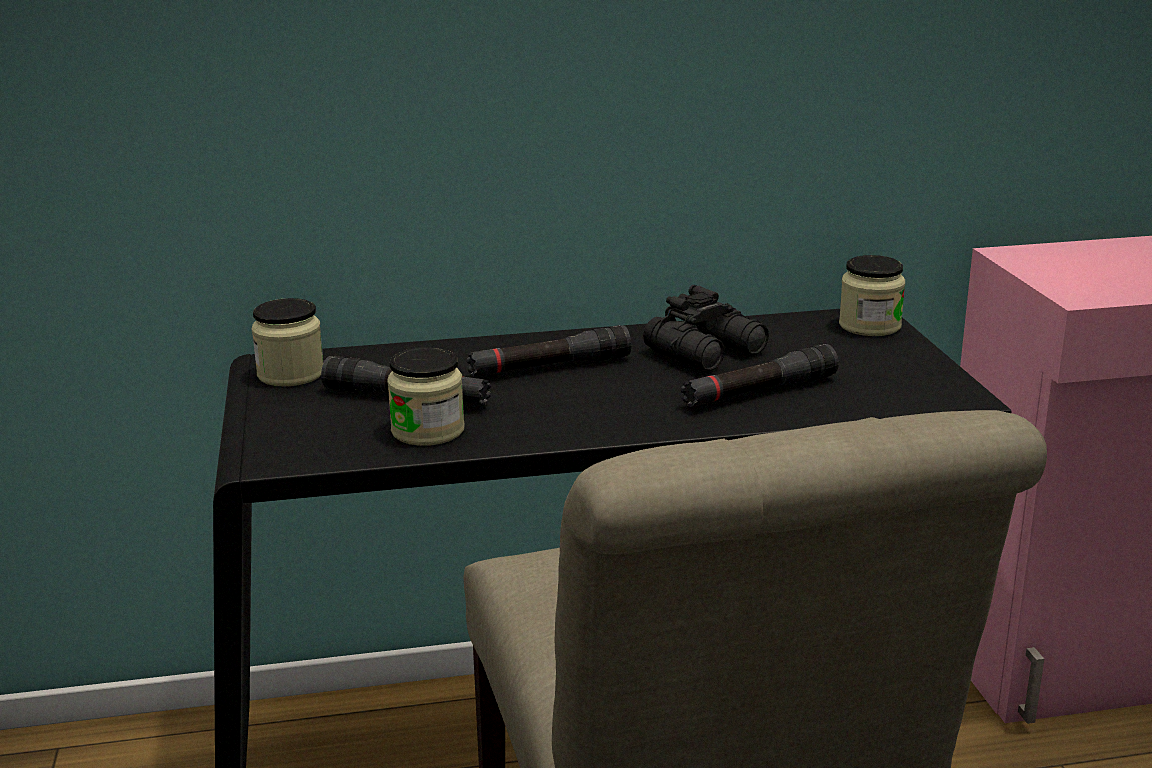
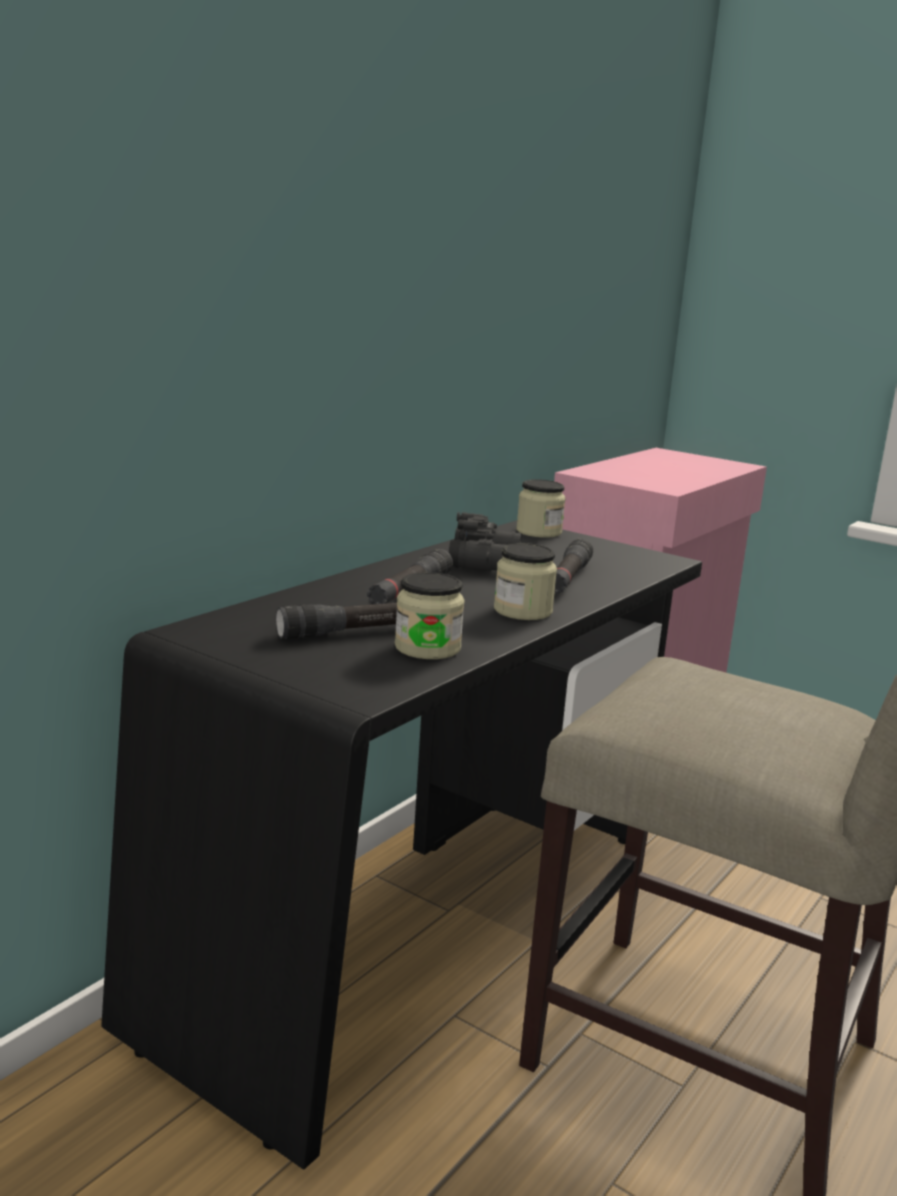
camera: 45 degrees left, 5 degrees down
(291, 374) = (222, 637): jar -> jar (523, 611)

